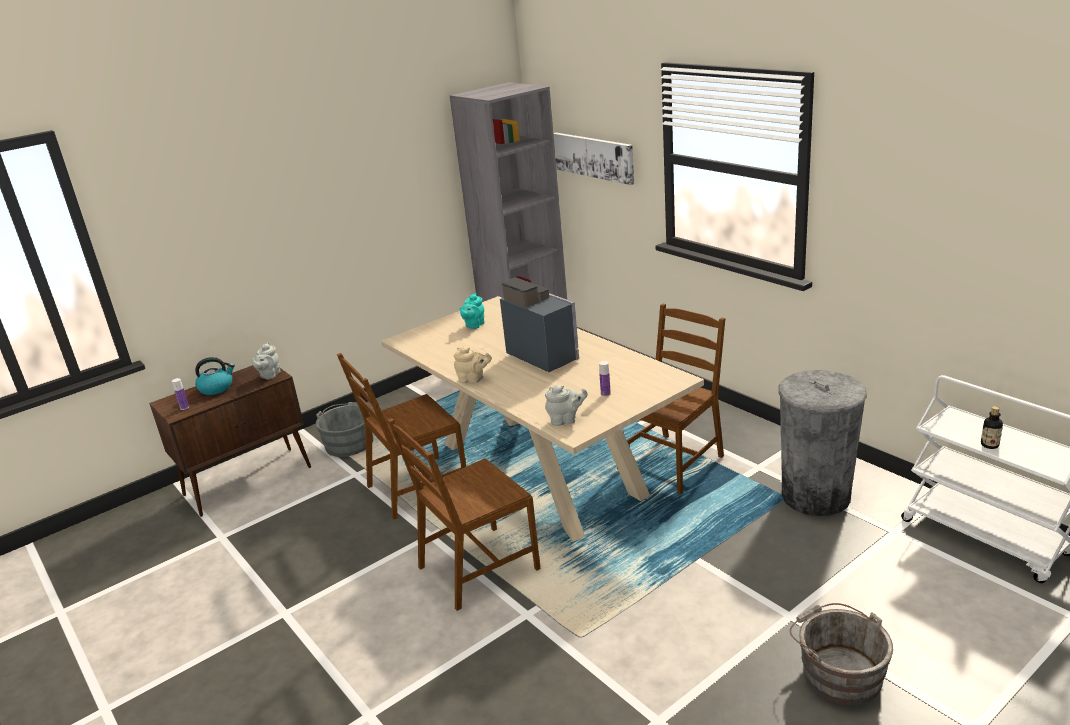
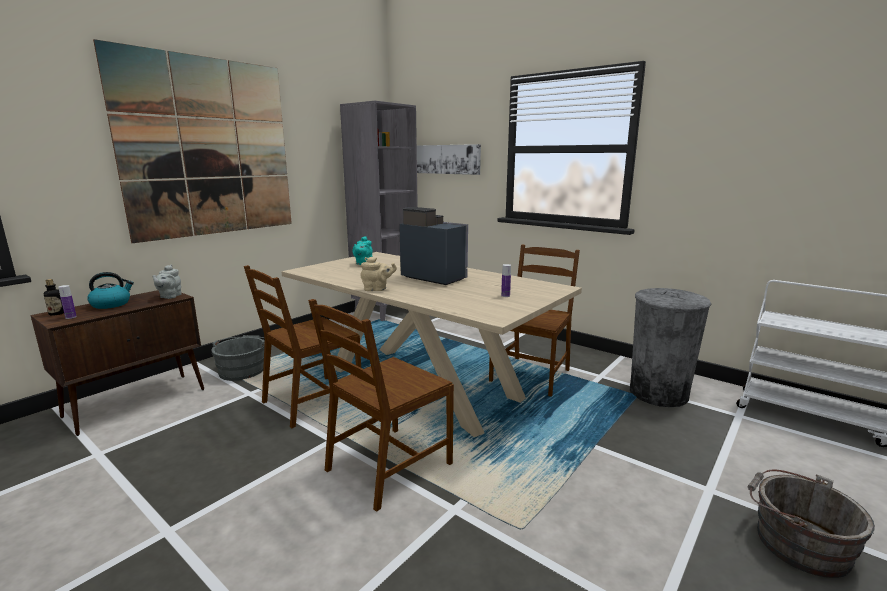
camera: 15 degrees left, 10 degrees down
(296, 194) = (209, 148): none -> picture
(566, 420) = (481, 310): grey teapot -> none
(989, 445) = (826, 330): bottle -> bottle (57, 313)

